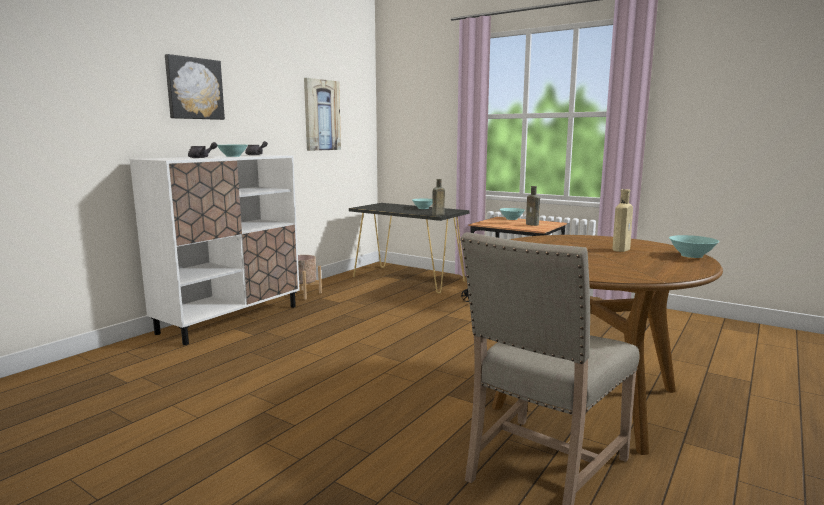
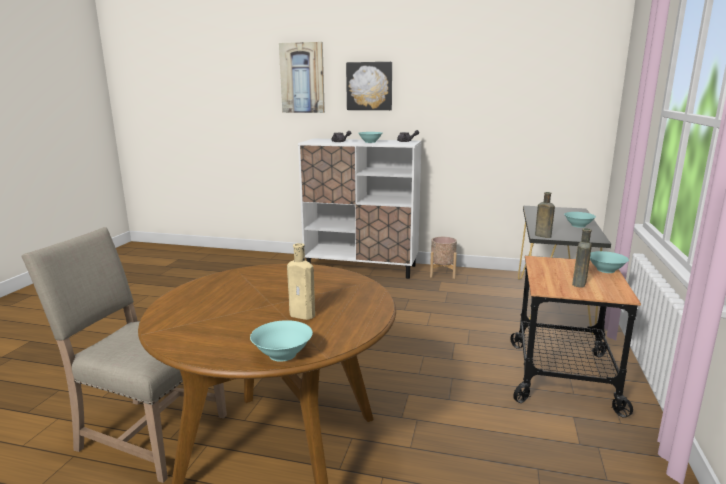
camera: 70 degrees right, 5 degrees up
(321, 115) = (515, 103): picture -> picture (302, 78)

